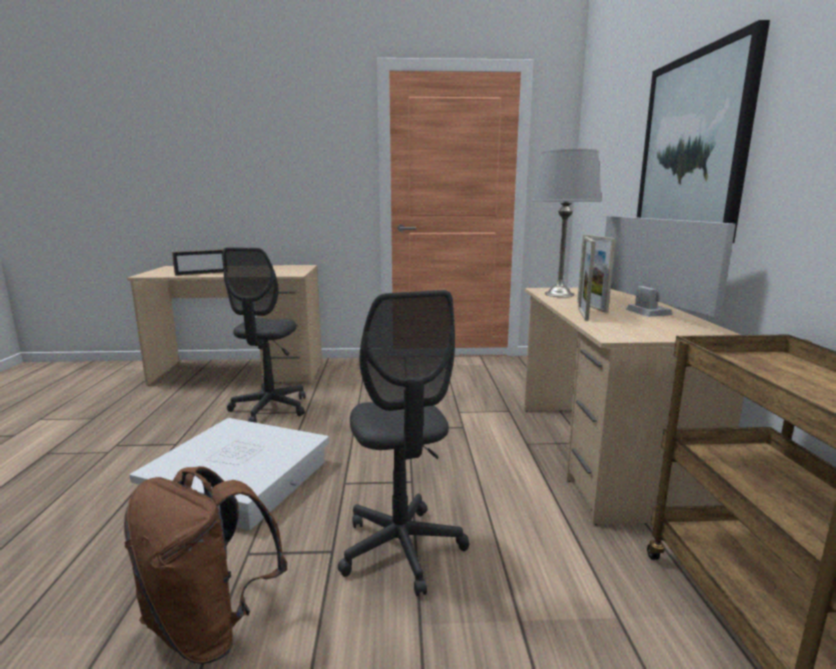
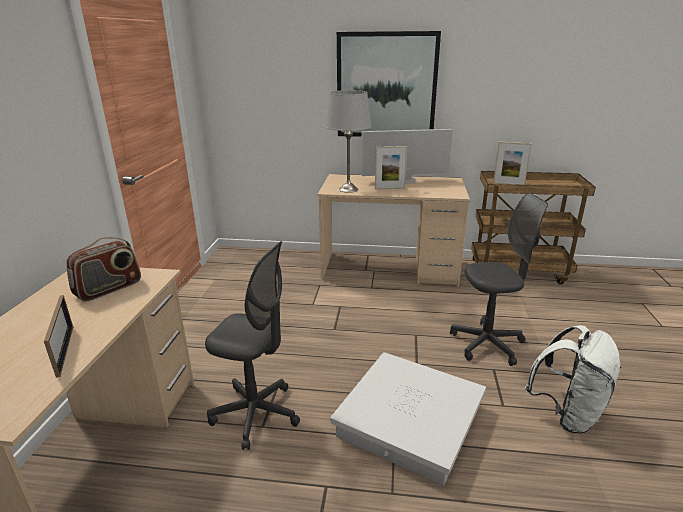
camera: 80 degrees left, 10 degrees up
(210, 626) = (567, 413): brown backpack -> white backpack
(275, 271) = (109, 289): none -> radio
(583, 314) = (408, 193): picture frame -> picture frame (508, 184)

